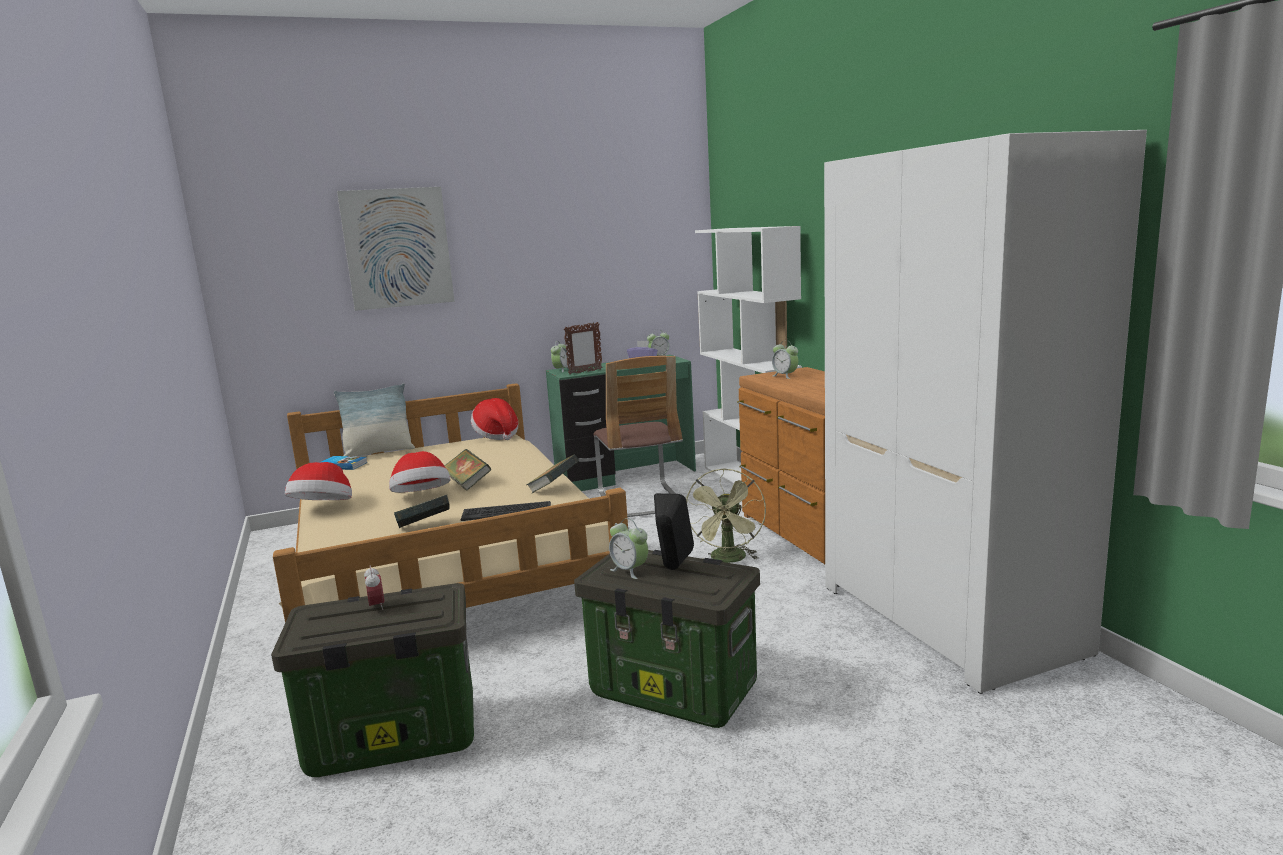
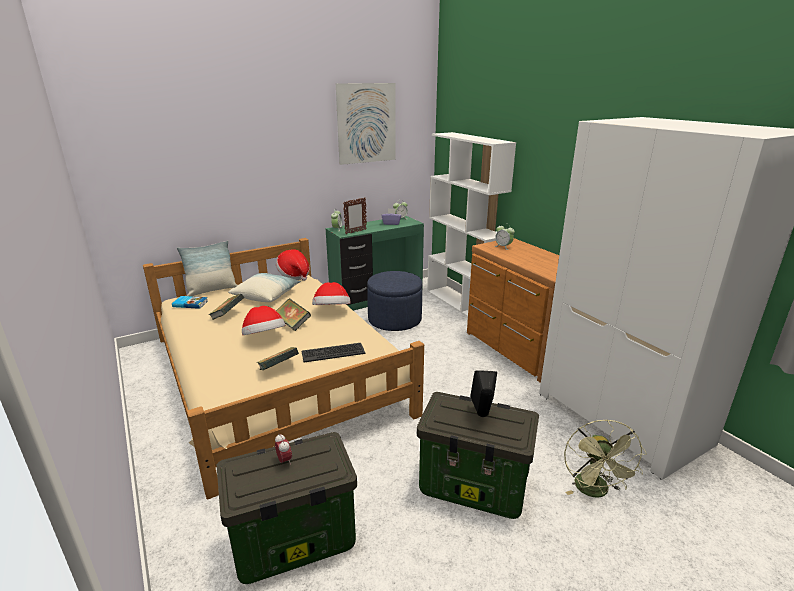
camera: 10 degrees left, 10 degrees up
(323, 508) = (193, 349): hat -> hat (332, 311)
(397, 248) = (221, 141): picture -> picture (366, 123)
(447, 456) = (266, 295): none -> pillow
(554, 488) = (357, 329): book -> book (228, 315)
(630, 570) = (453, 418): alarm clock -> none
(641, 501) = (394, 320): chair -> blue ottoman
(729, 560) = (470, 371): green fan -> green fan (595, 492)

